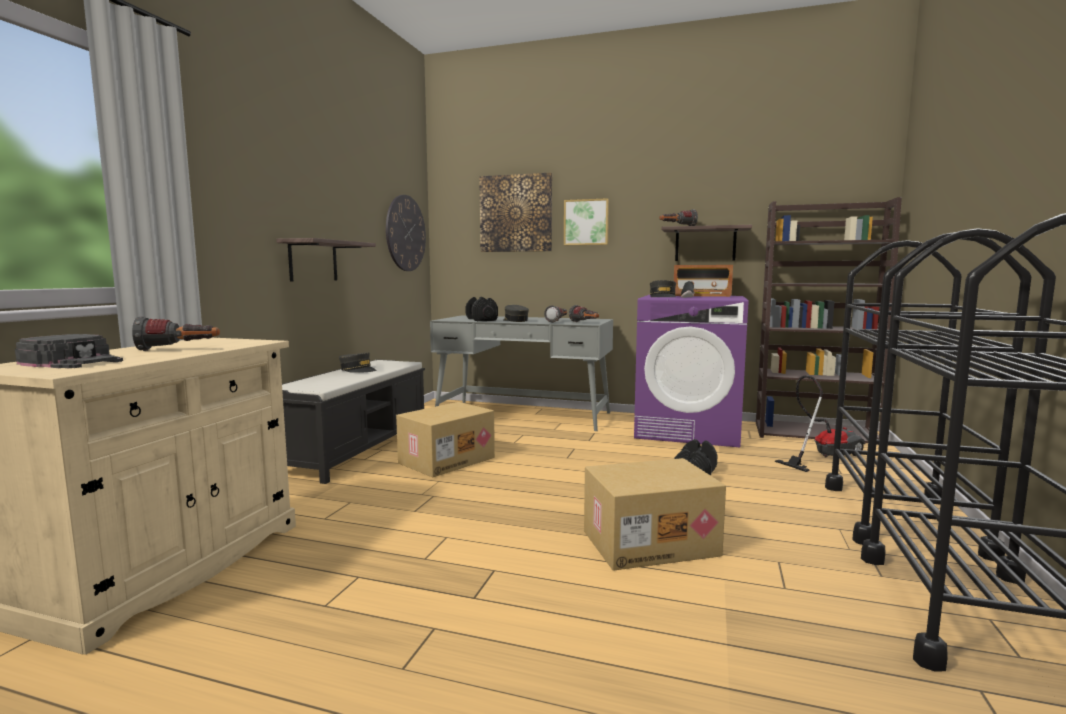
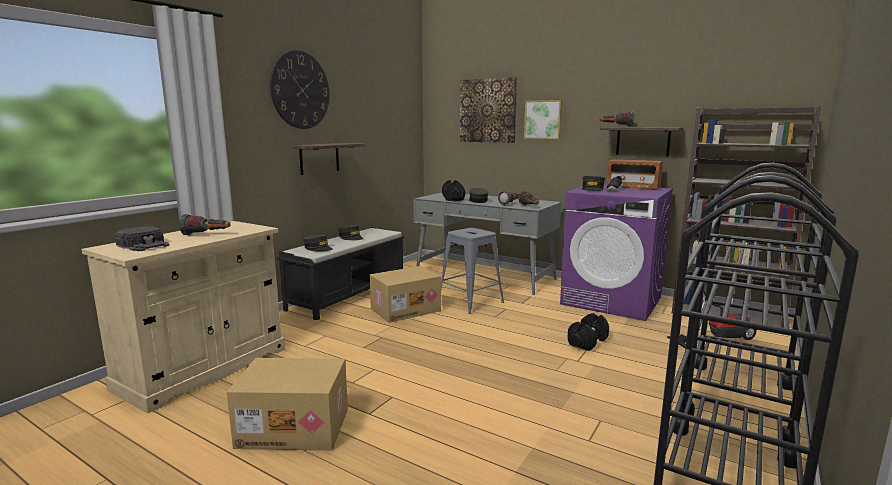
camera: 15 degrees right, 5 degrees up
(320, 383) = (318, 248): none -> grey cap
(405, 233) = (400, 128): wall clock -> wall clock (300, 90)
(525, 444) = (471, 301): none -> grey stool
(650, 542) = (512, 392): cardboard box -> cardboard box (295, 427)

